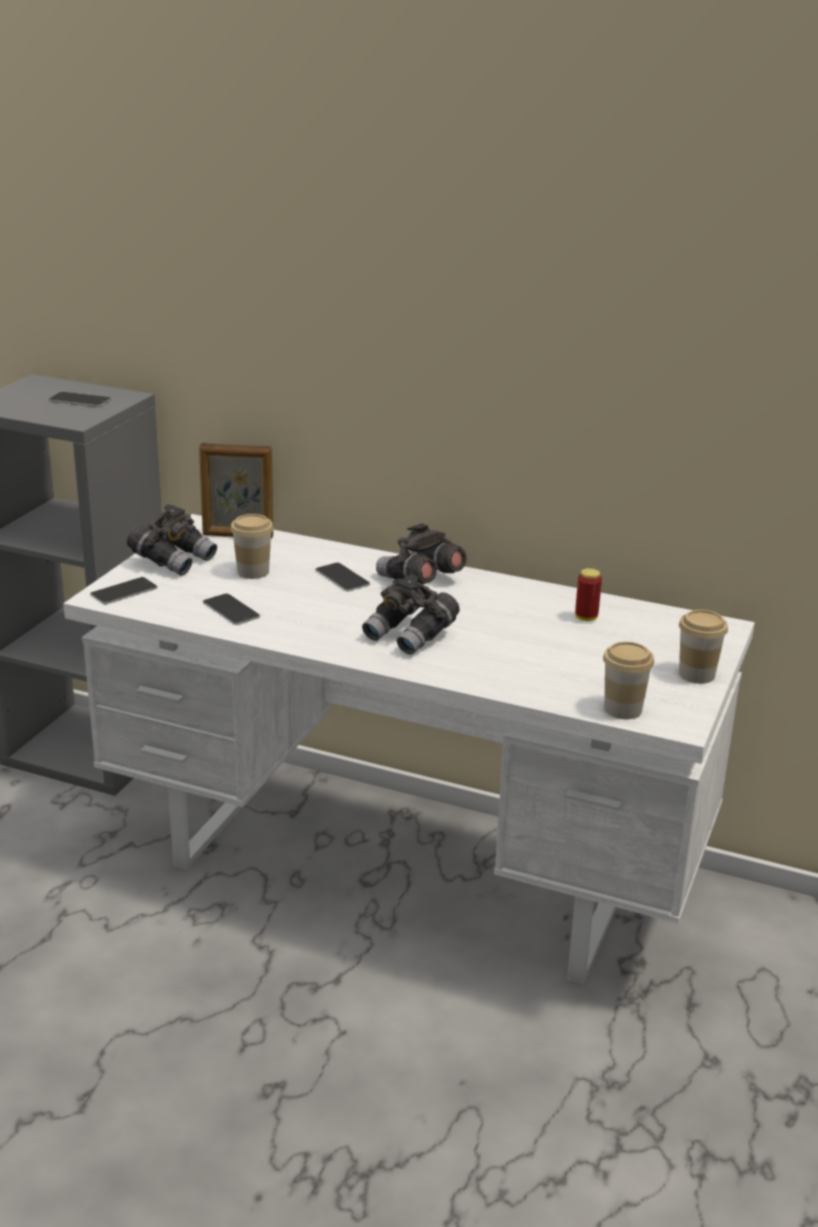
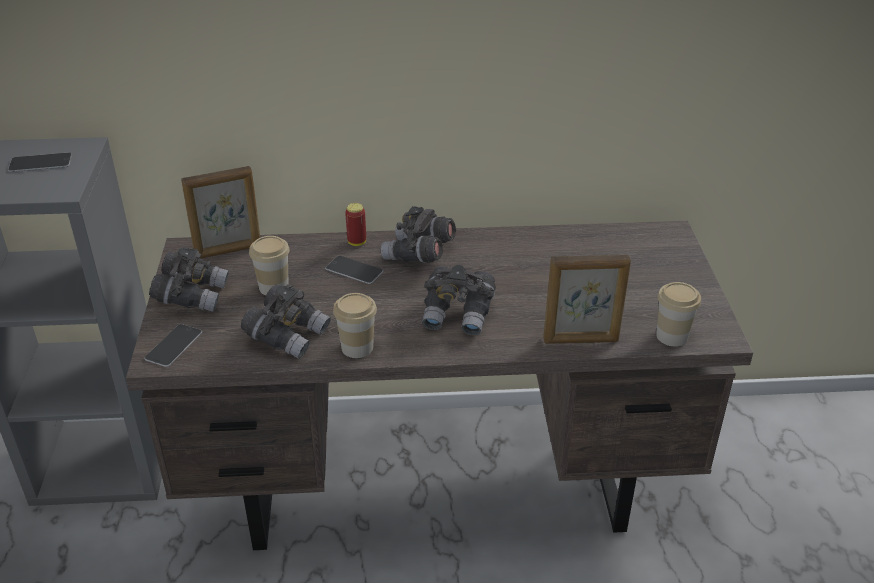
camera: 25 degrees left, 10 degrees up
(231, 609) = (288, 335): phone -> grey binoculars
(406, 870) = (439, 481): white desk -> brown desk
(517, 687) = (581, 340): none -> picture frame
(586, 618) = (573, 253): can -> can (357, 242)
(696, 674) = (692, 284): cup -> cup (357, 347)

